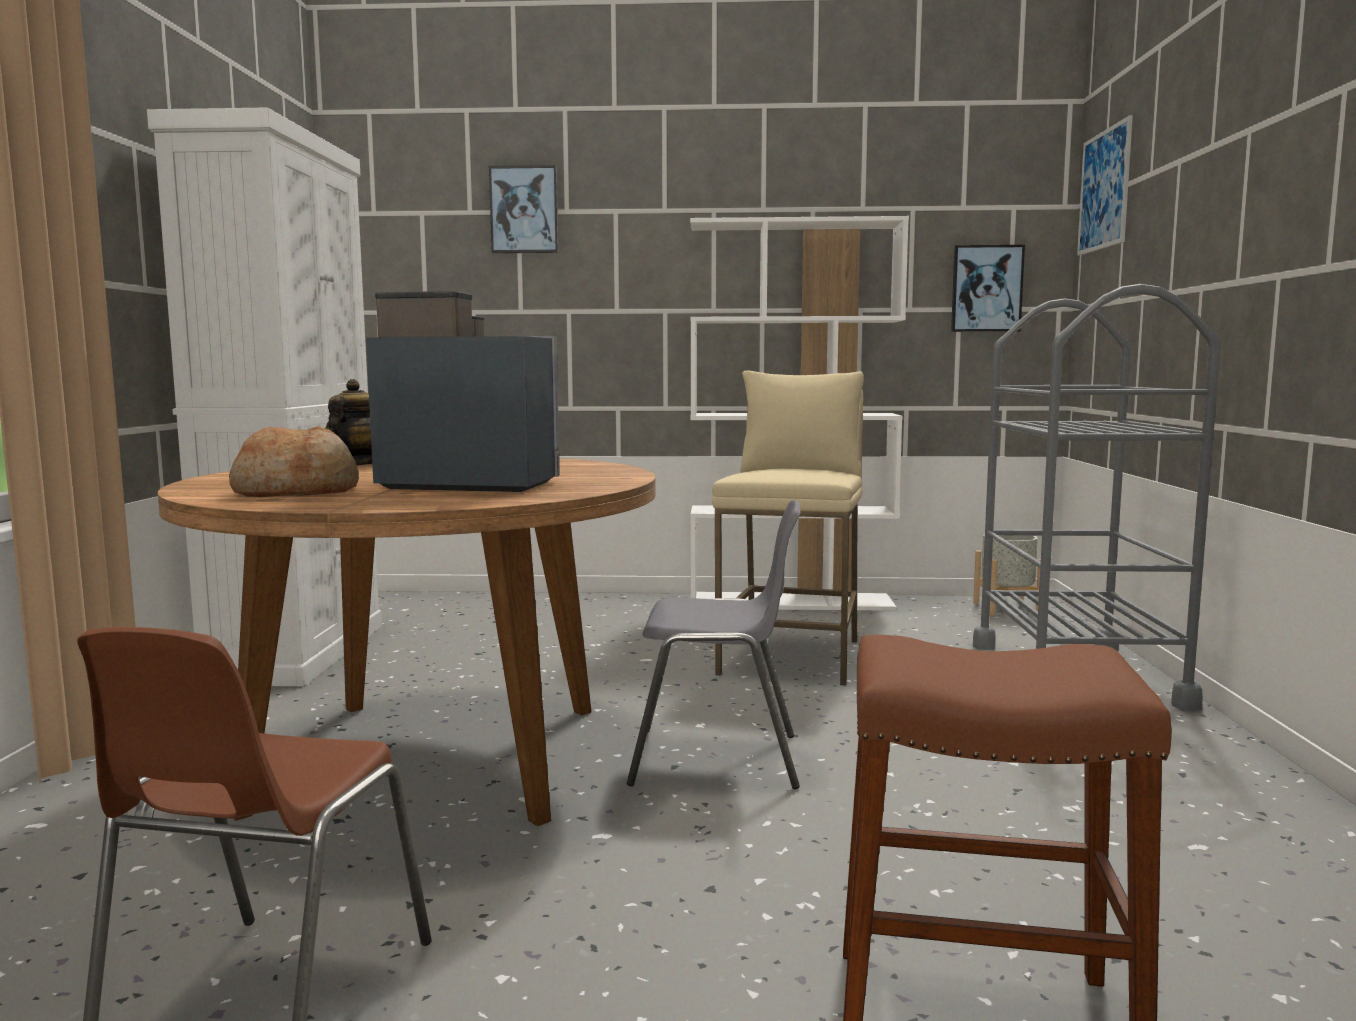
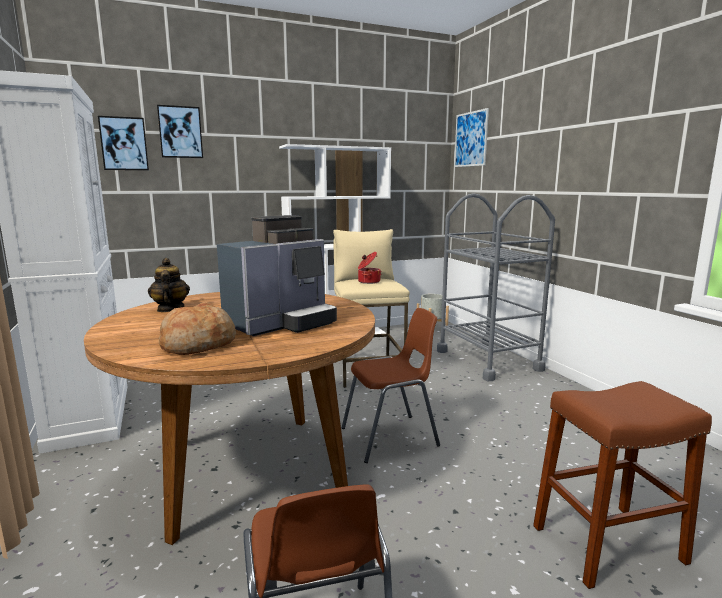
camera: 25 degrees left, 5 degrees up
(465, 484) = (282, 324): coffee machine -> coffee machine turned 150 degrees clockwise
(717, 759) = (391, 437): grey chair -> brown chair
(787, 470) = (368, 281): none -> cooking pot
(986, 289) = (416, 181): picture -> picture (124, 144)

